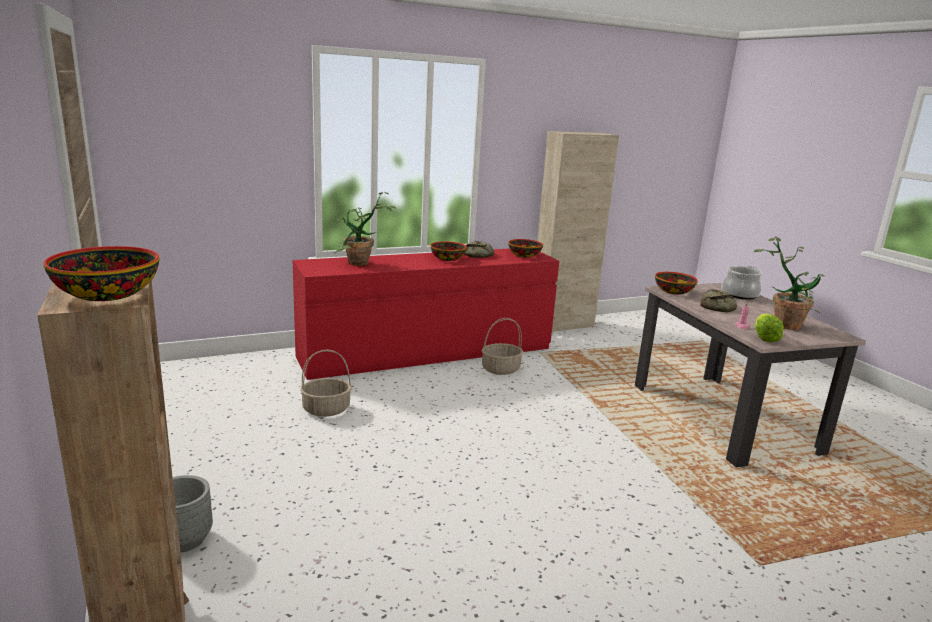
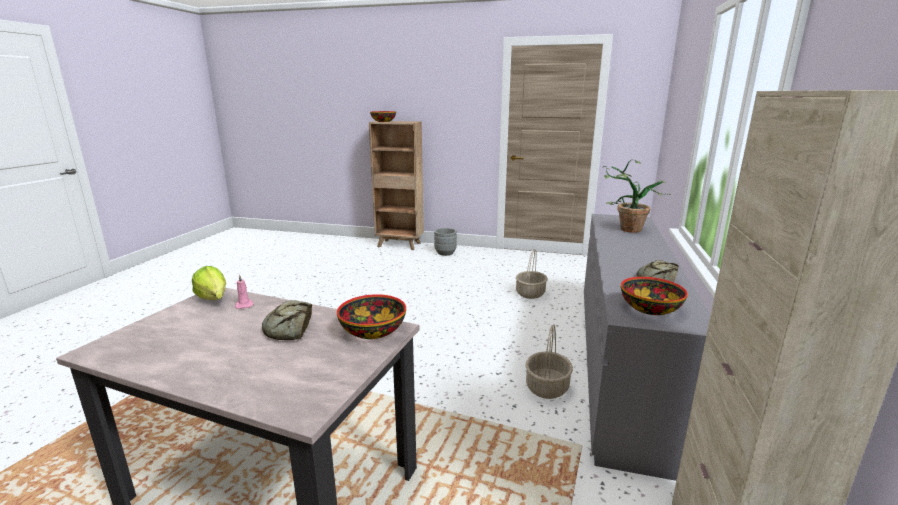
camera: 130 degrees right, 0 degrees up
(427, 352) = (621, 361): red dresser -> grey dresser
(447, 258) = (639, 261): bowl -> none
(739, 295) = (273, 384): cooking pot -> none
(784, 323) = (186, 337): potted plant -> none

